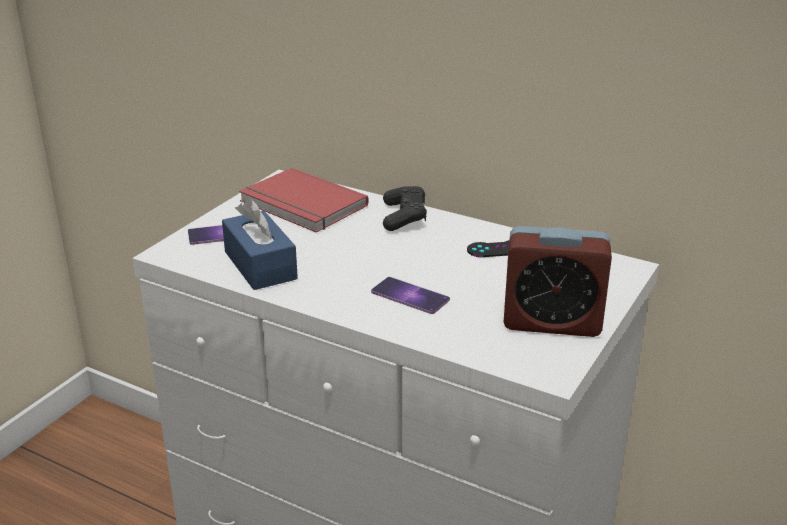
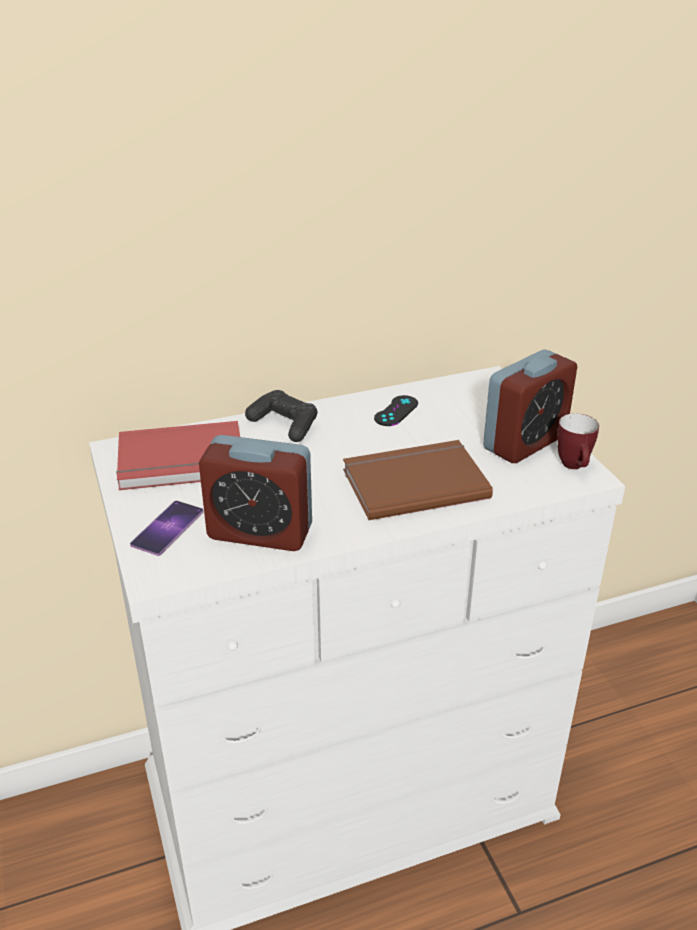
camera: 50 degrees left, 5 degrees up
(260, 265) = (260, 532): blue tissue box -> alarm clock
(410, 296) = (413, 482): phone -> brown book
(554, 361) = (574, 467): none -> mug

